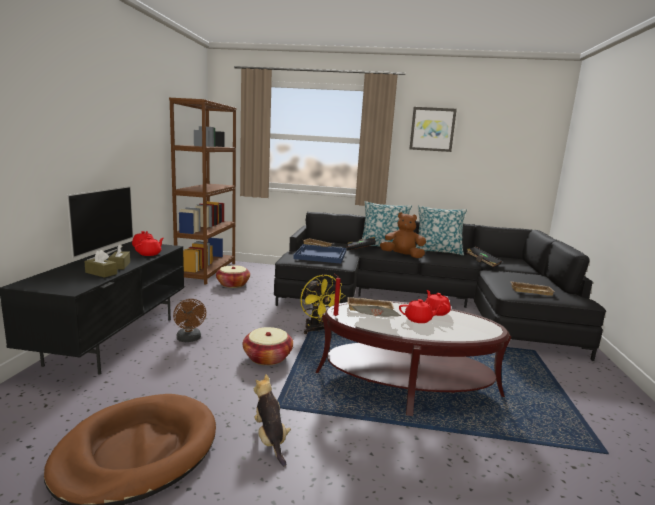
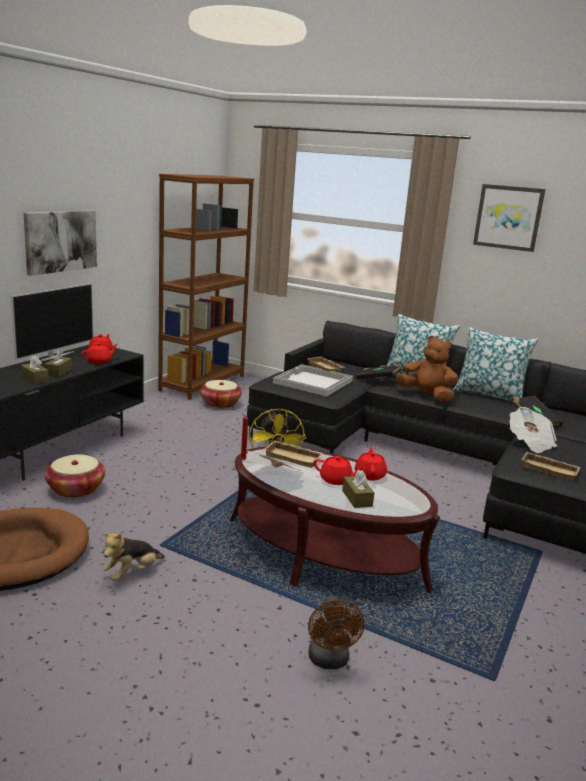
camera: 20 degrees right, 5 degrees up
(100, 147) = (60, 241): none -> picture
(189, 339) = (127, 460): brown fan -> brown fan (330, 661)
(267, 357) = (192, 494): basket -> basket (76, 489)
(270, 439) = (132, 573): plush toy -> plush toy turned 135 degrees counterclockwise
(320, 255) = (312, 382): blue tray -> white tray
(448, 330) = (357, 498): none -> brown tissue box
(498, 276) = (530, 442): none -> newspaper

